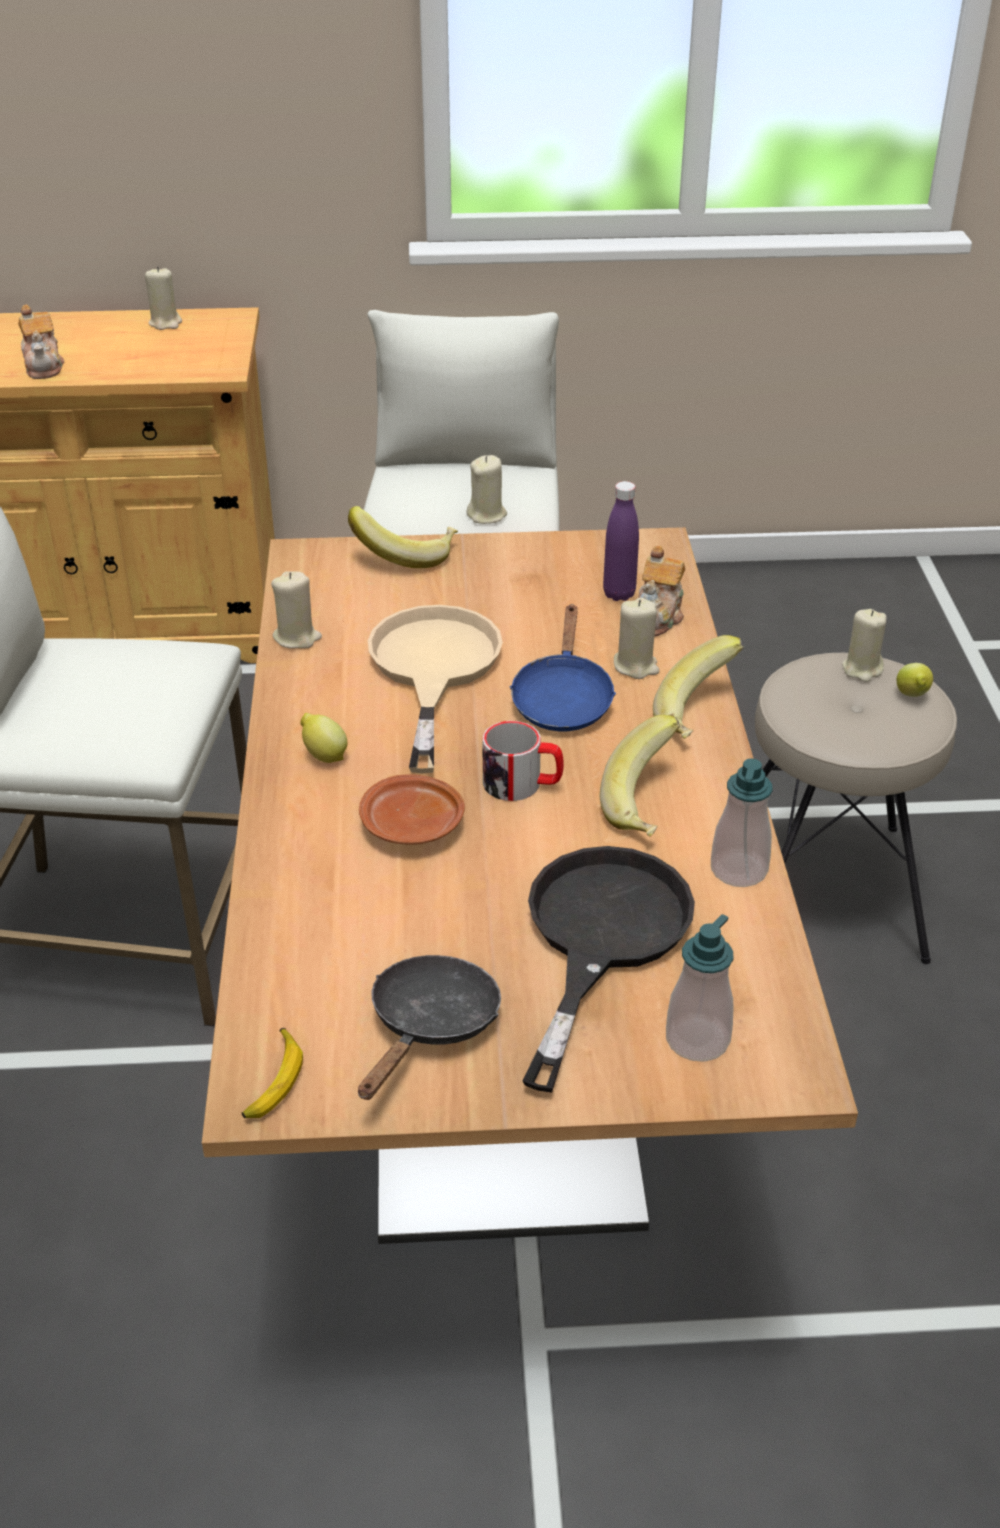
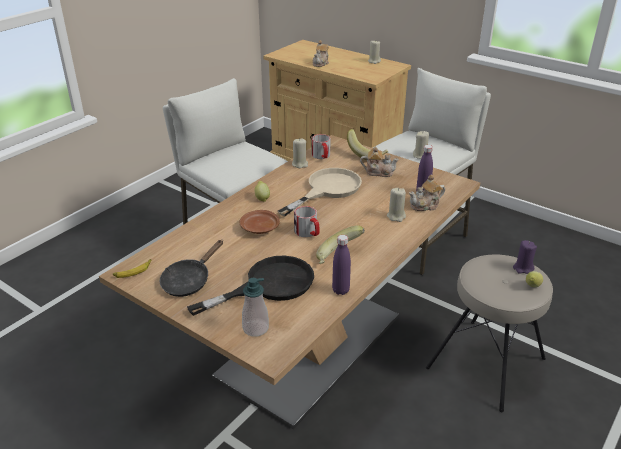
camera: 40 degrees right, 5 degrees down
(319, 599) = (321, 156): none -> mug
(430, 1025) = (189, 281): black frying pan -> black frying pan turned 150 degrees clockwise
(481, 585) = (378, 172): none -> teapot
(562, 699) = (356, 215): blue frying pan -> none
(699, 715) = (396, 240): banana -> none
(738, 870) = (340, 290): soap dispenser -> purple bottle
(862, 669) = (523, 268): beige candle -> purple candle

